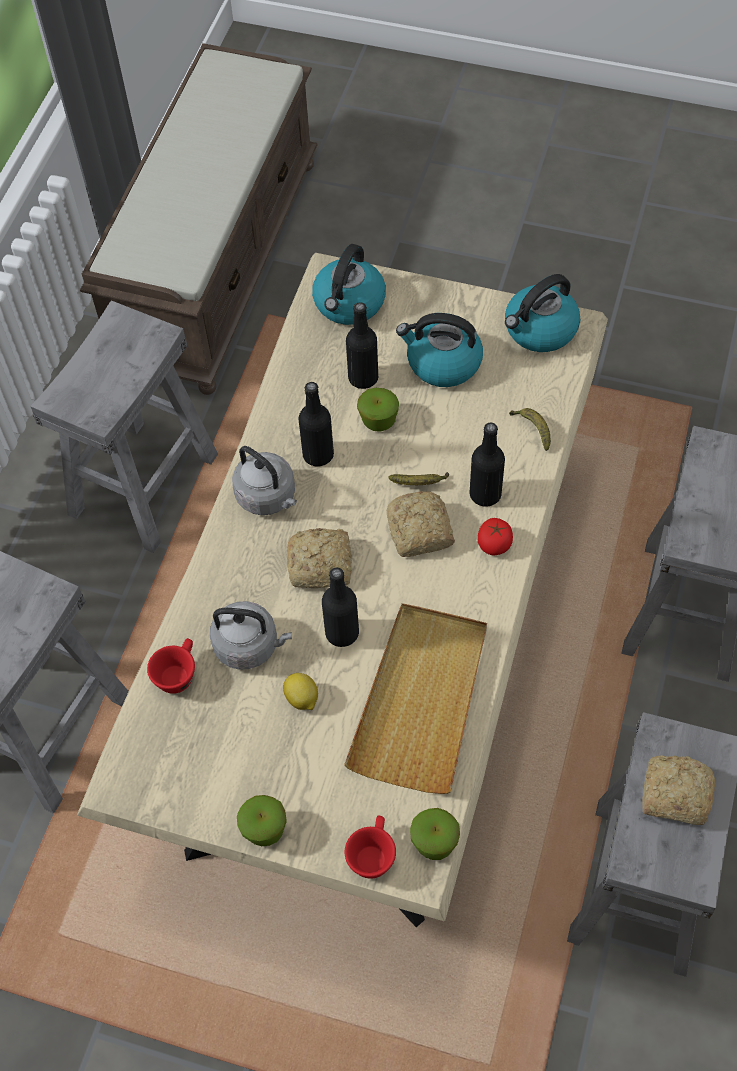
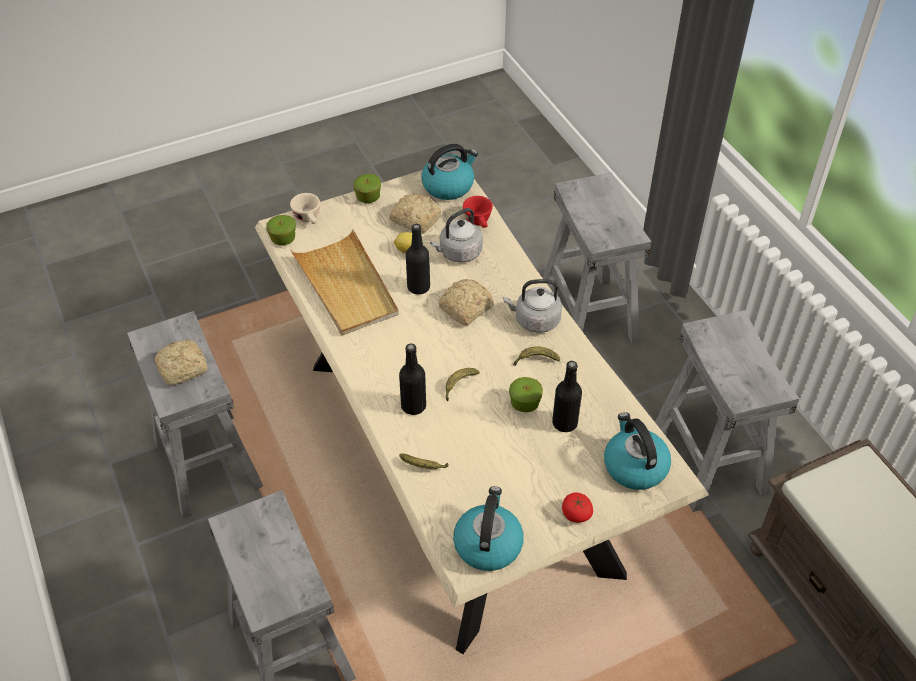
camera: 135 degrees right, 10 degrees down
(318, 455) = (535, 360): black bottle -> banana
(372, 853) = (309, 219): red cup -> beige cup
(419, 532) = (430, 359): bread -> bread (415, 219)
(442, 363) = (527, 469): kettle -> kettle (448, 185)
(494, 543) = (380, 383): tomato -> tomato (576, 514)

